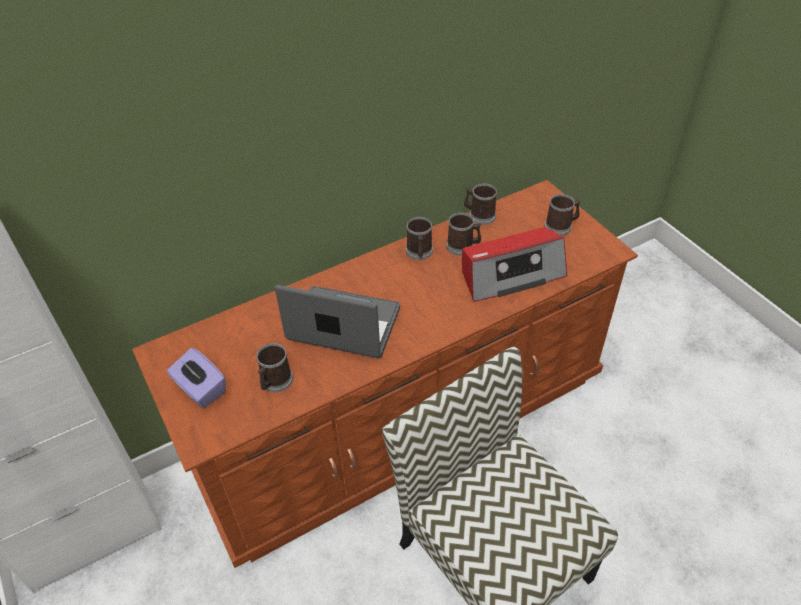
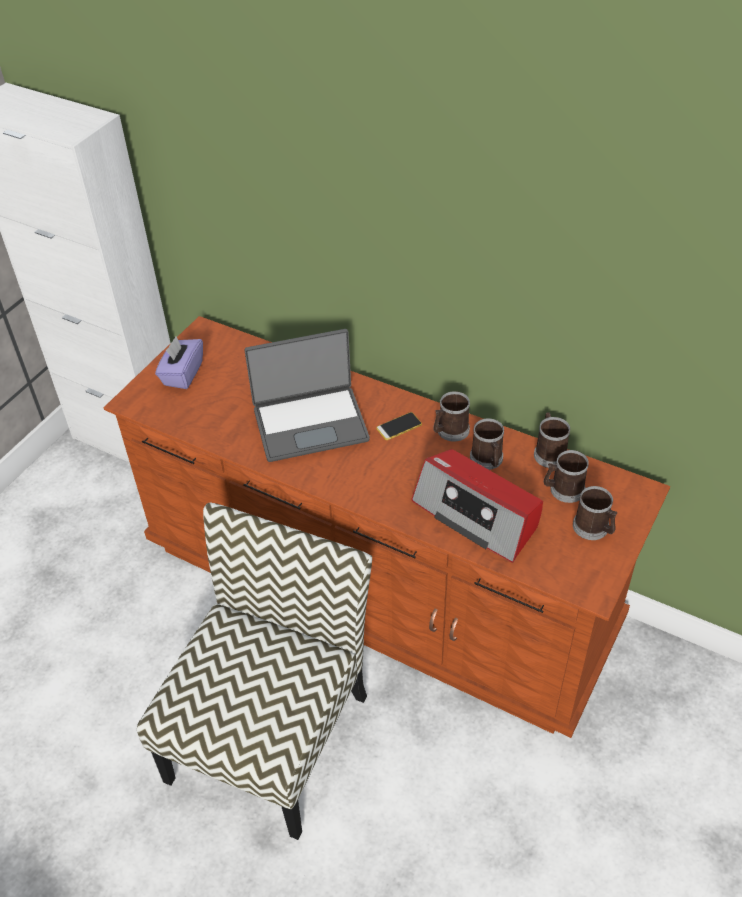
camera: 60 degrees right, 0 degrees up
(275, 382) = (217, 412): mug -> mug (563, 490)
(343, 326) = (310, 423): laptop -> laptop turned 90 degrees clockwise
(391, 277) = (399, 426): none -> phone

